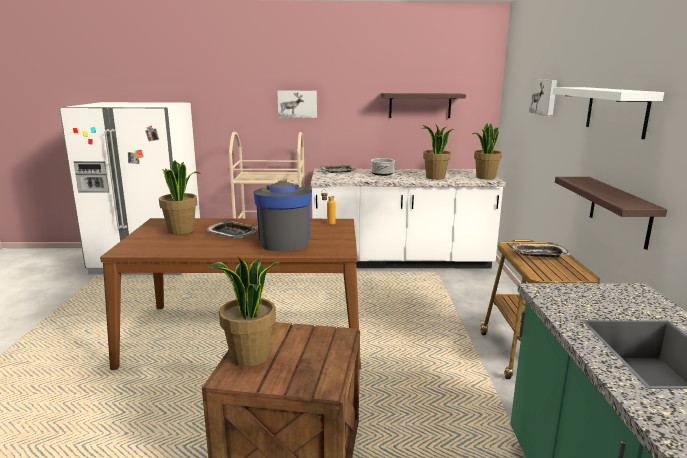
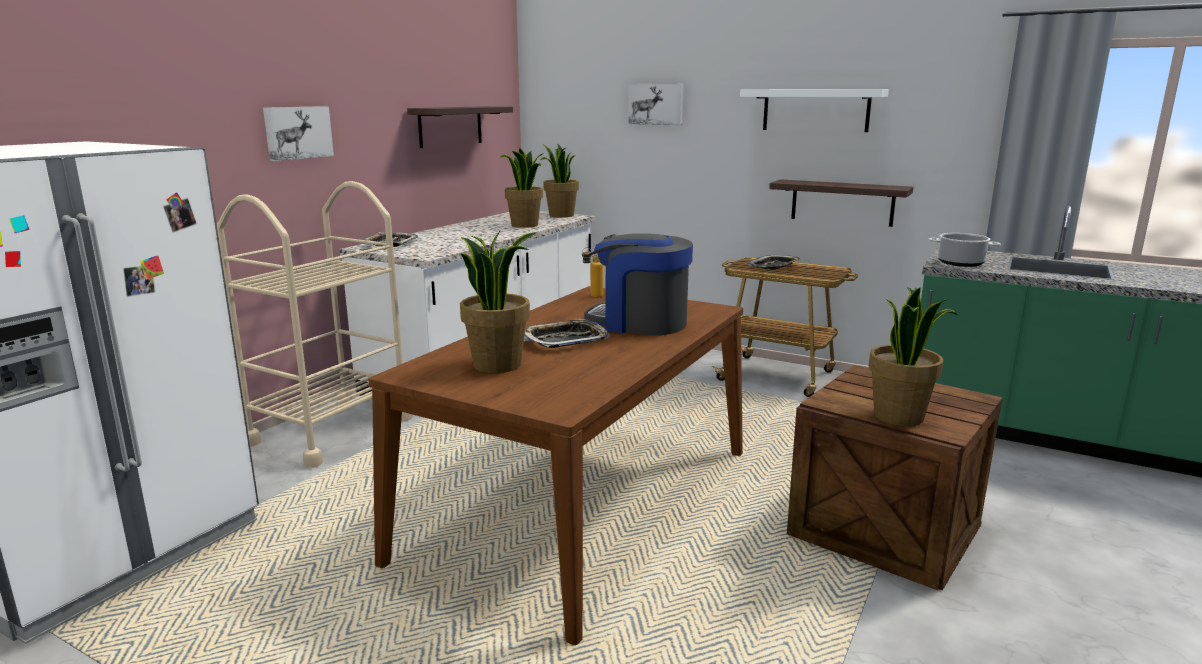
camera: 60 degrees left, 0 degrees up
(382, 174) = (456, 234): cooking pot -> cooking pot (960, 263)

